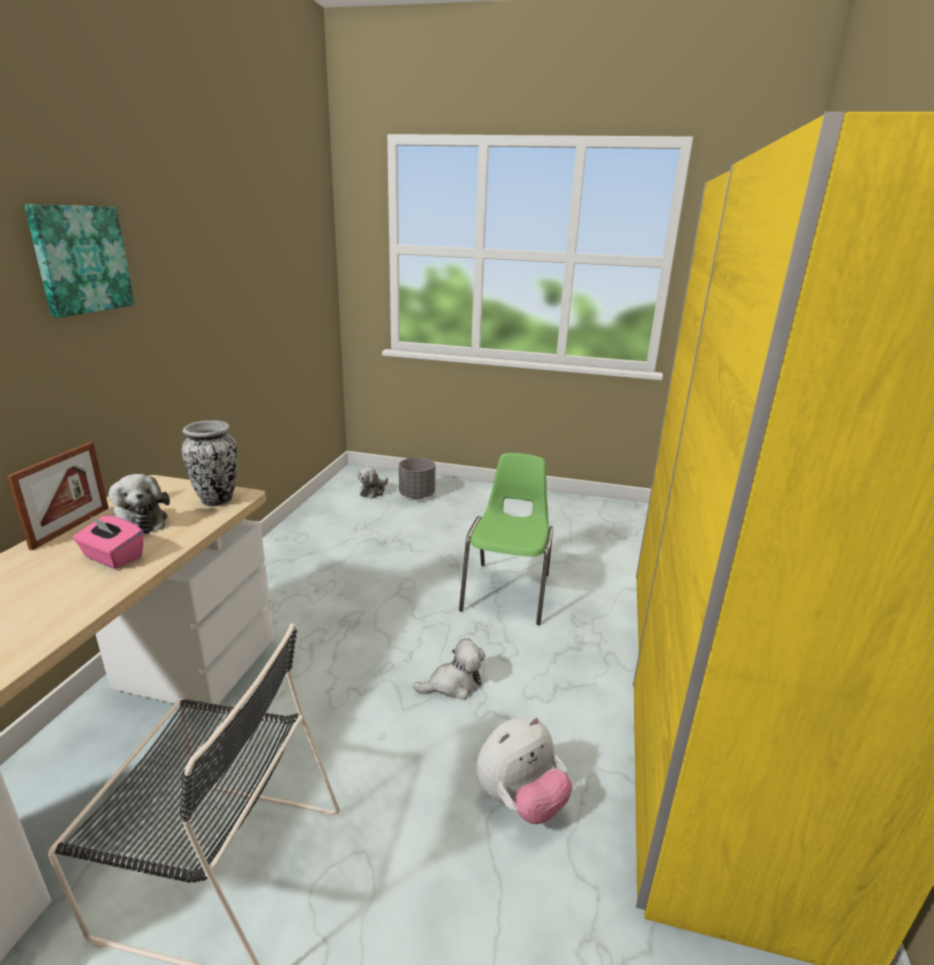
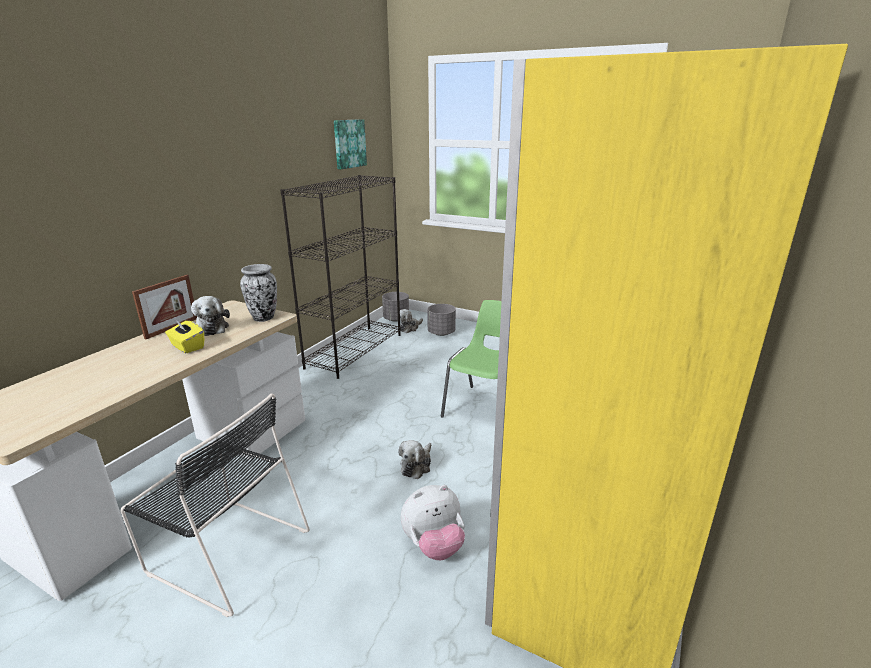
camera: 15 degrees right, 0 degrees up
(80, 259) = (188, 157): picture -> picture (349, 143)
(113, 557) = (187, 347): pink tissue box -> yellow tissue box
(310, 528) = (355, 350): none -> black bookcase
(350, 480) = (396, 319): none -> grey planter
(453, 684) = (416, 465): plush toy -> plush toy turned 120 degrees clockwise

